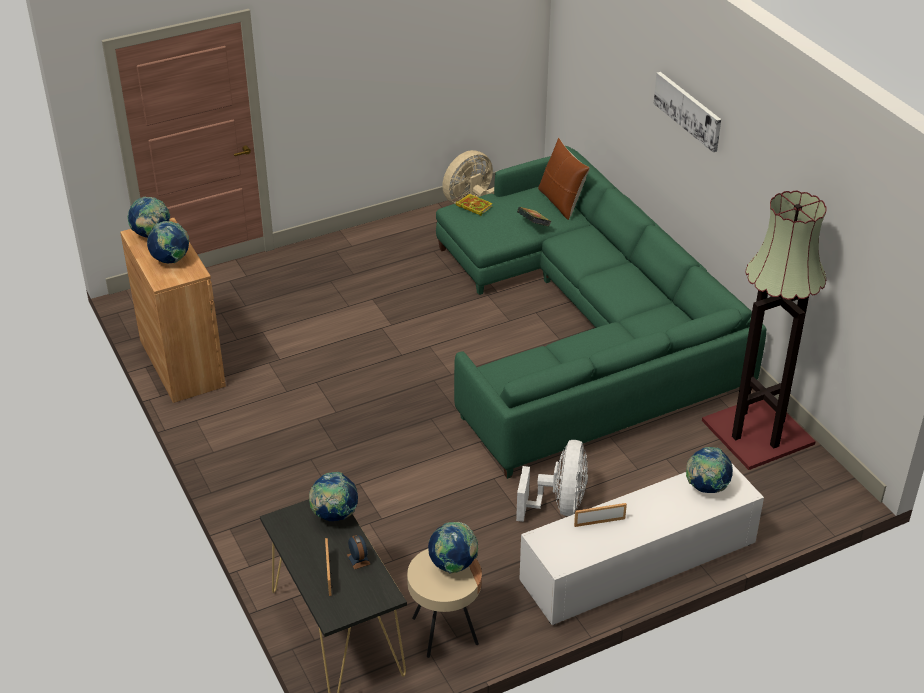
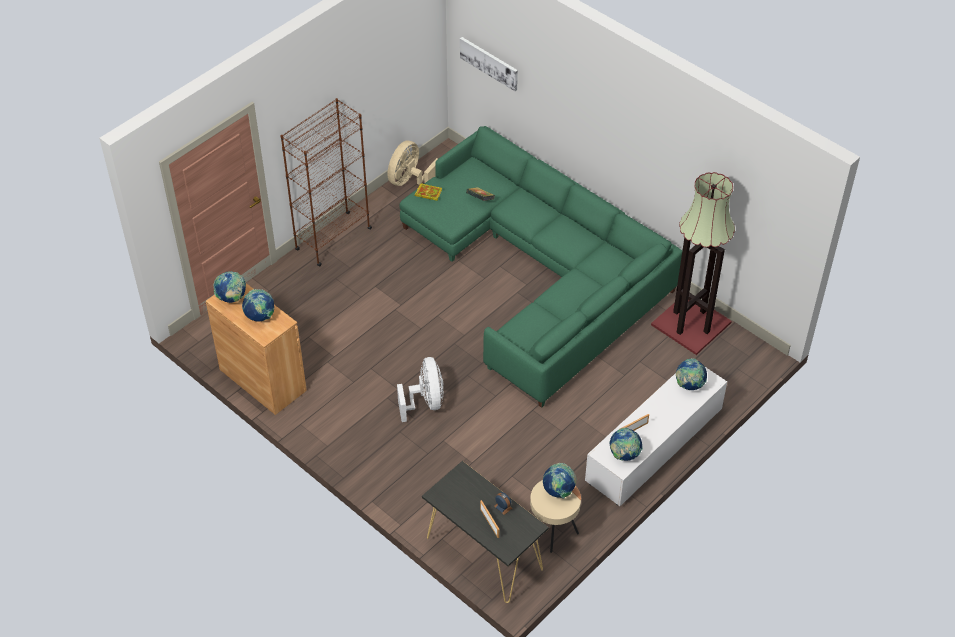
camera: 20 degrees left, 10 degrees up
(334, 515) = (471, 480): globe -> globe (624, 455)
(351, 242) = (333, 239): none -> brown bookcase
(559, 505) = (585, 418): white fan -> white fan (425, 402)
(561, 202) = (490, 173): brown pillow -> none
(688, 110) = (595, 106): picture -> picture (489, 63)

